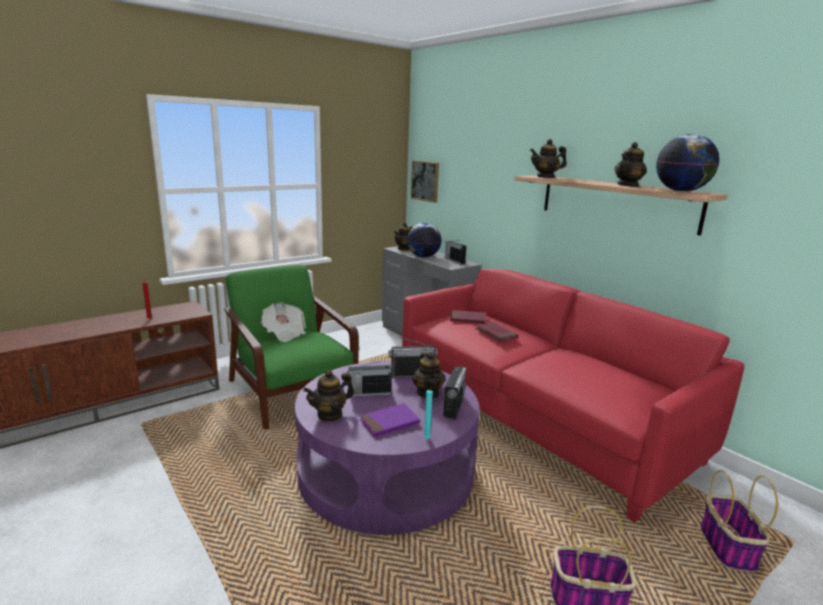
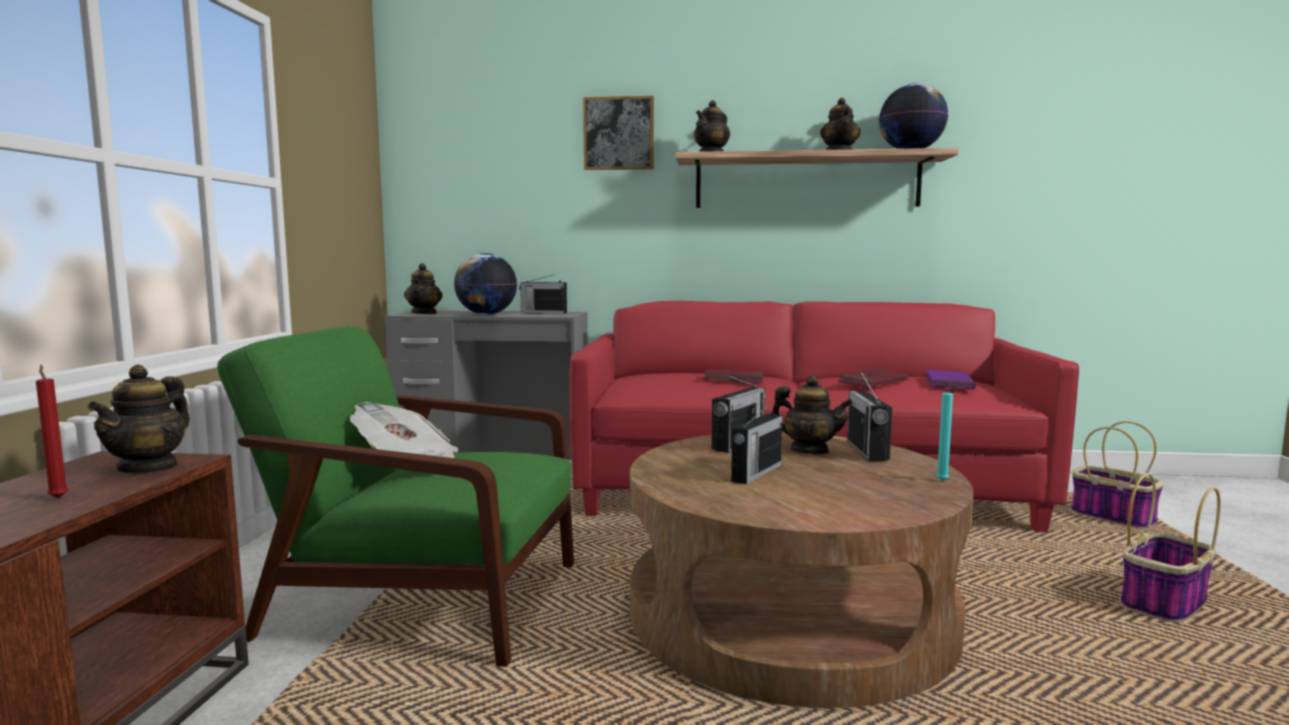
camera: 45 degrees left, 10 degrees down
(330, 415) = (790, 507): teapot -> teapot (149, 467)
(386, 471) = (789, 613): purple coffee table -> brown coffee table
(389, 422) = (868, 485): purple book -> purple book (949, 383)
(425, 181) = (434, 192): picture -> picture (618, 133)
(454, 406) = (867, 450): radio -> radio turned 150 degrees counterclockwise
(468, 319) = (662, 376): red book -> red book (872, 382)

